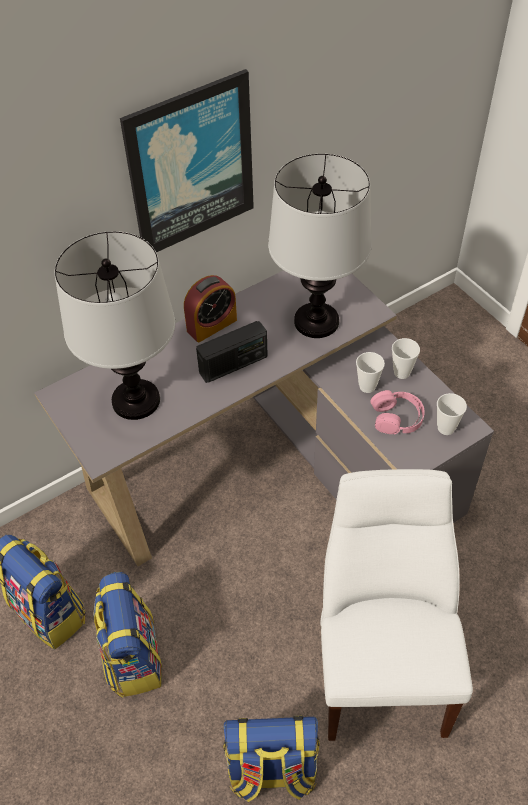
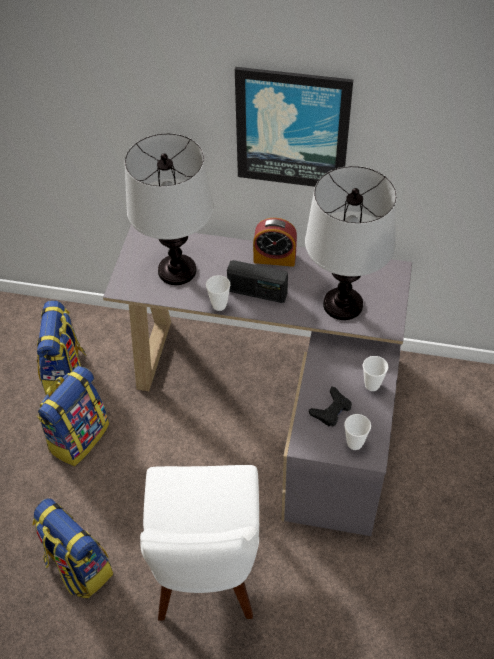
camera: 45 degrees right, 0 degrees up
(367, 386) = (337, 375): cup -> cup (219, 305)
(380, 662) = (205, 570): white chair -> white chair turned 135 degrees clockwise
(397, 417) = (331, 410): pink headphones -> black game controller

